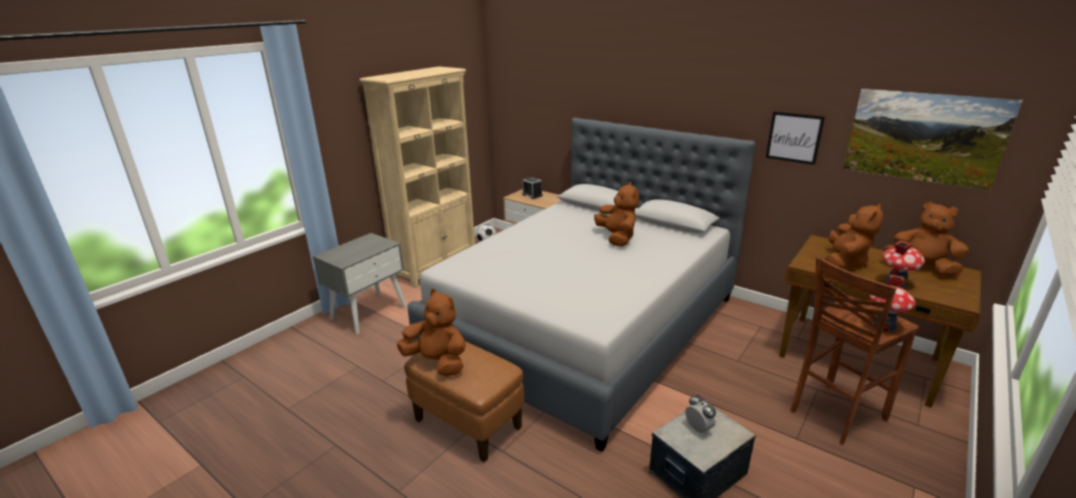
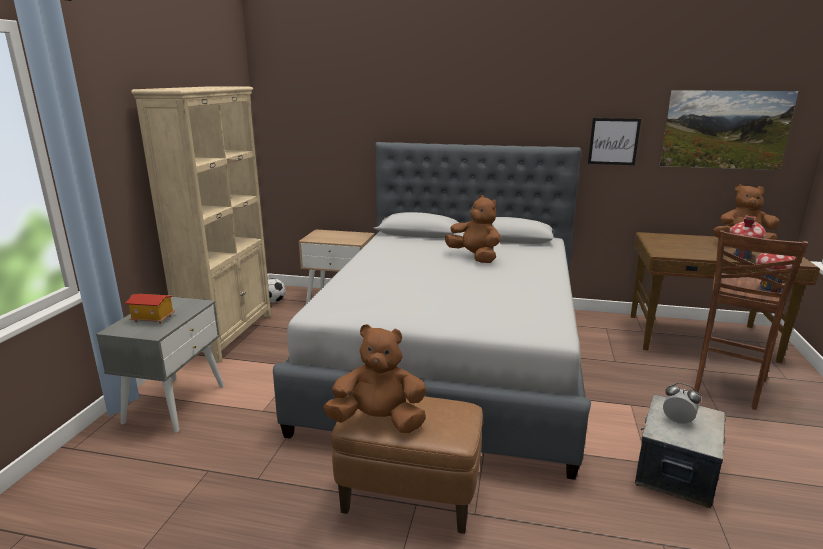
camera: 25 degrees left, 5 degrees down
(351, 251) = (152, 319): none -> toy house
(532, 195) = (330, 235): alarm clock -> none
(844, 262) = (688, 248): brown plush toy -> none

